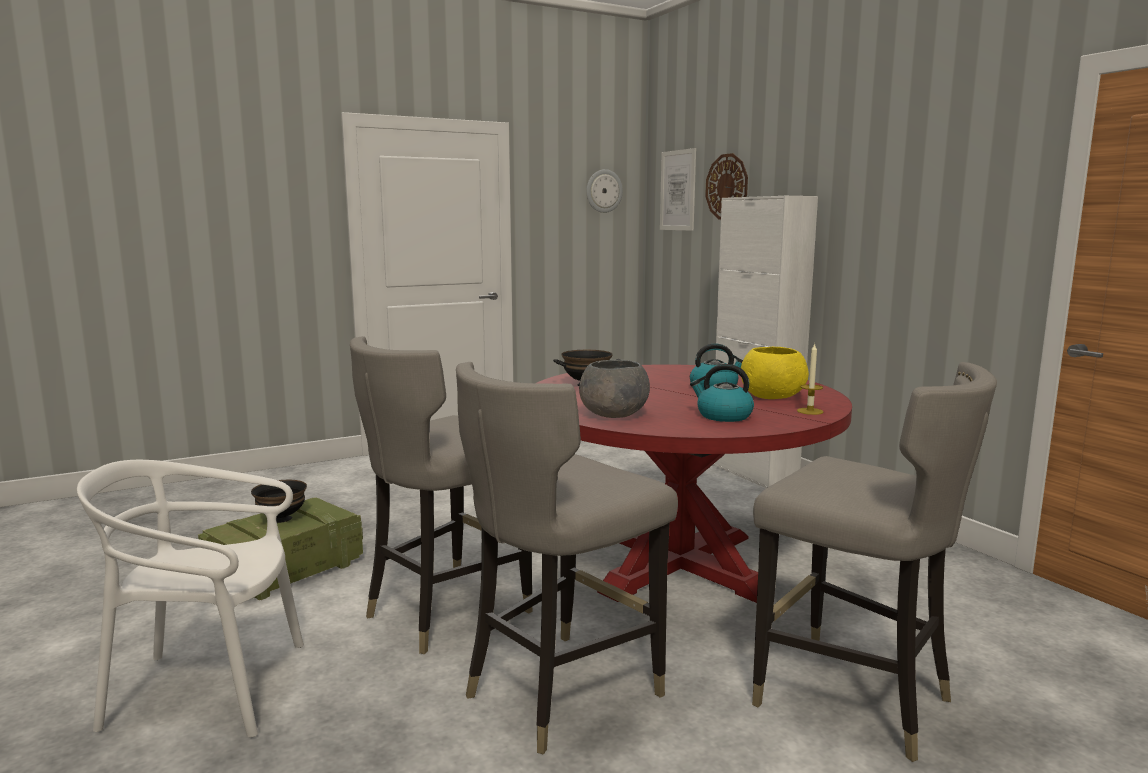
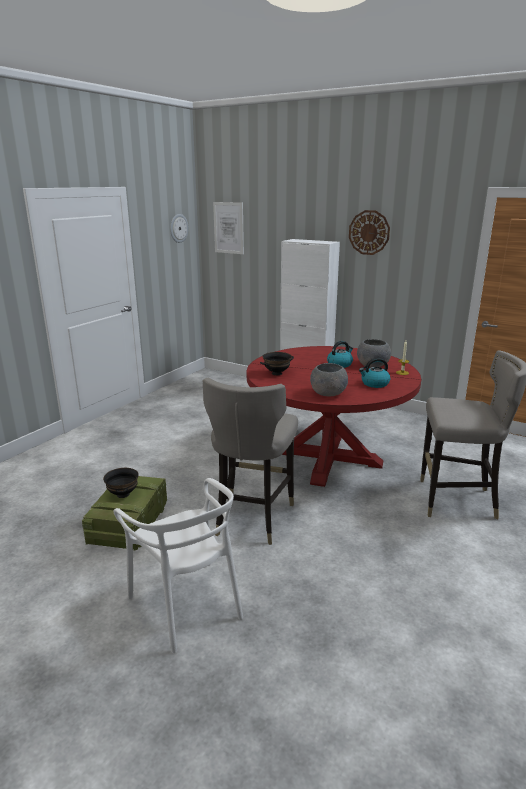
camera: 30 degrees left, 10 degrees up
(208, 689) = (187, 604): white chair -> white chair turned 90 degrees counterclockwise
(559, 692) = (352, 539): grey stool -> none
(727, 187) = (269, 229): wall clock -> wall clock (369, 232)
(773, 396) = (373, 365): yellow bowl -> grey bowl

